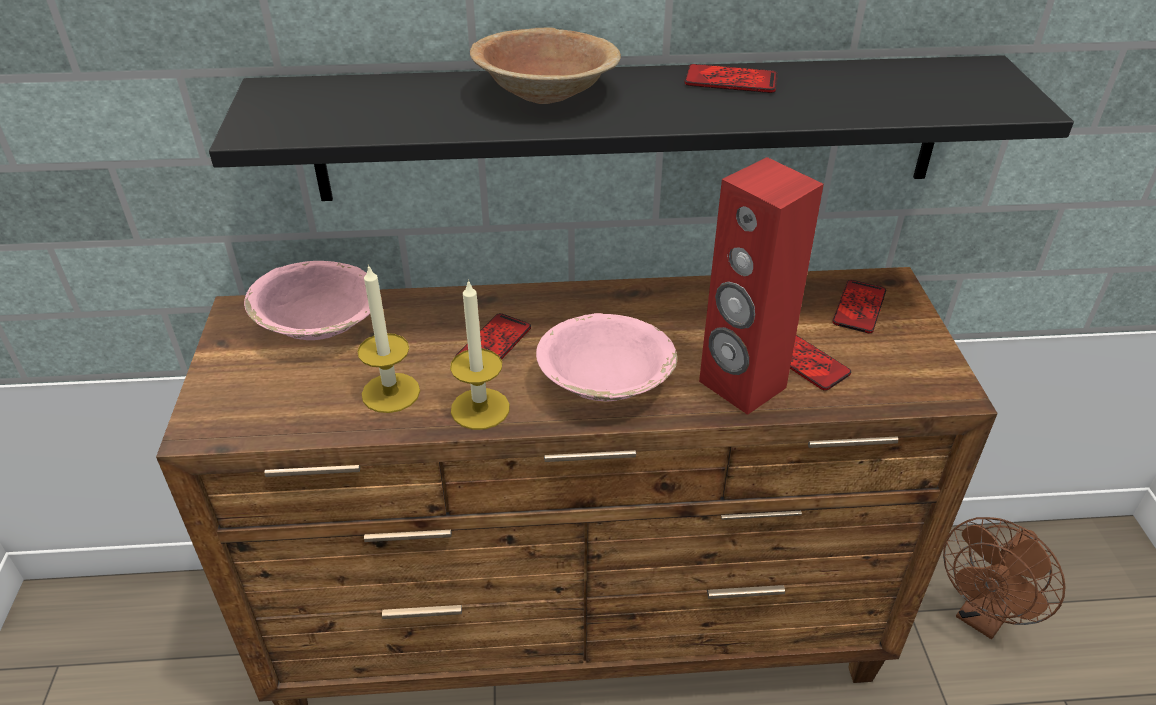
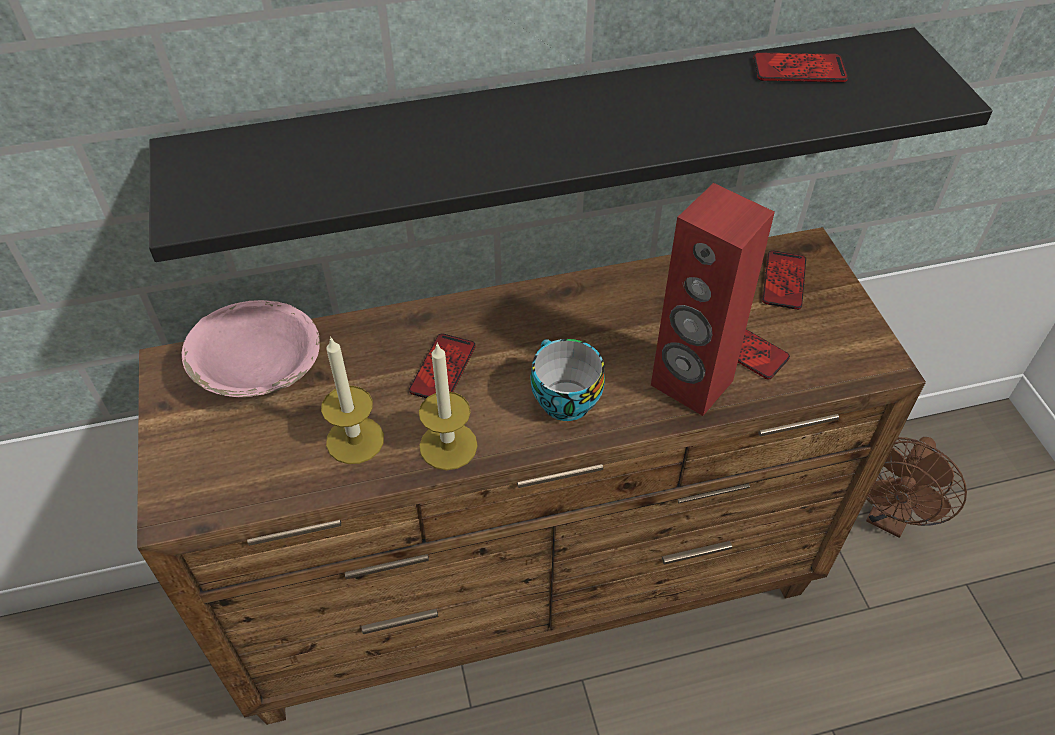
camera: 10 degrees left, 10 degrees up
(546, 93) = (479, 128): brown bowl -> none
(605, 383) = (562, 399): pink bowl -> cup
(731, 81) = (660, 90): phone -> phone (799, 70)

